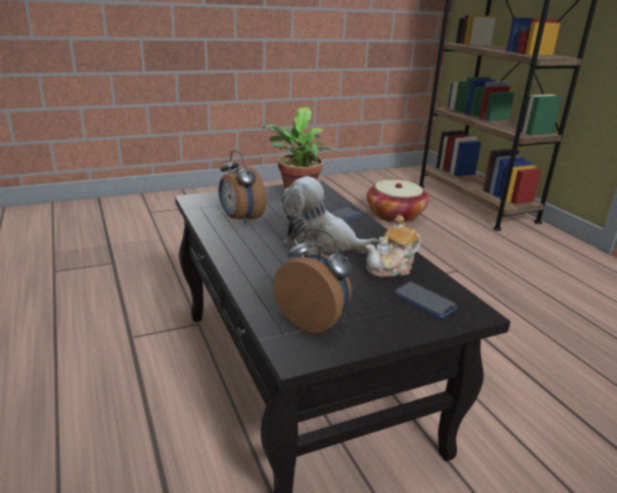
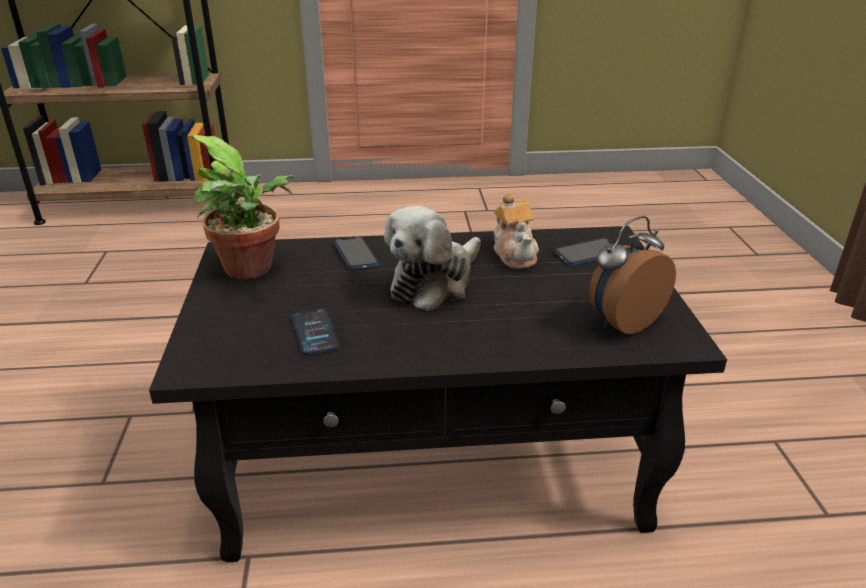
camera: 70 degrees left, 5 degrees up
(240, 219) = (315, 332): alarm clock -> phone
(395, 215) = (102, 271): basket -> none

